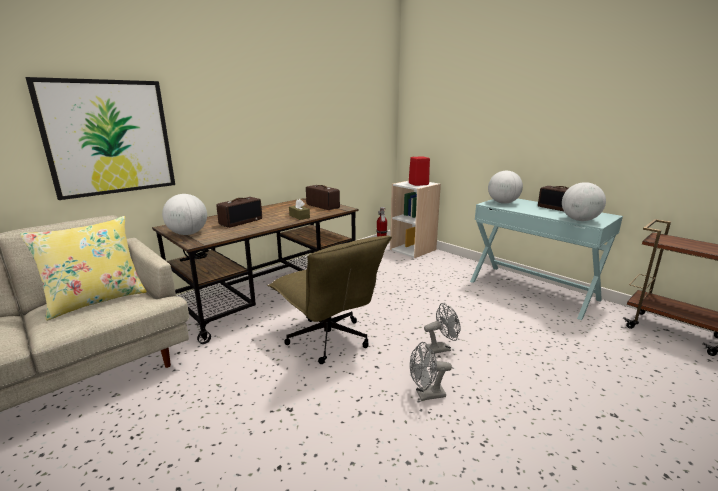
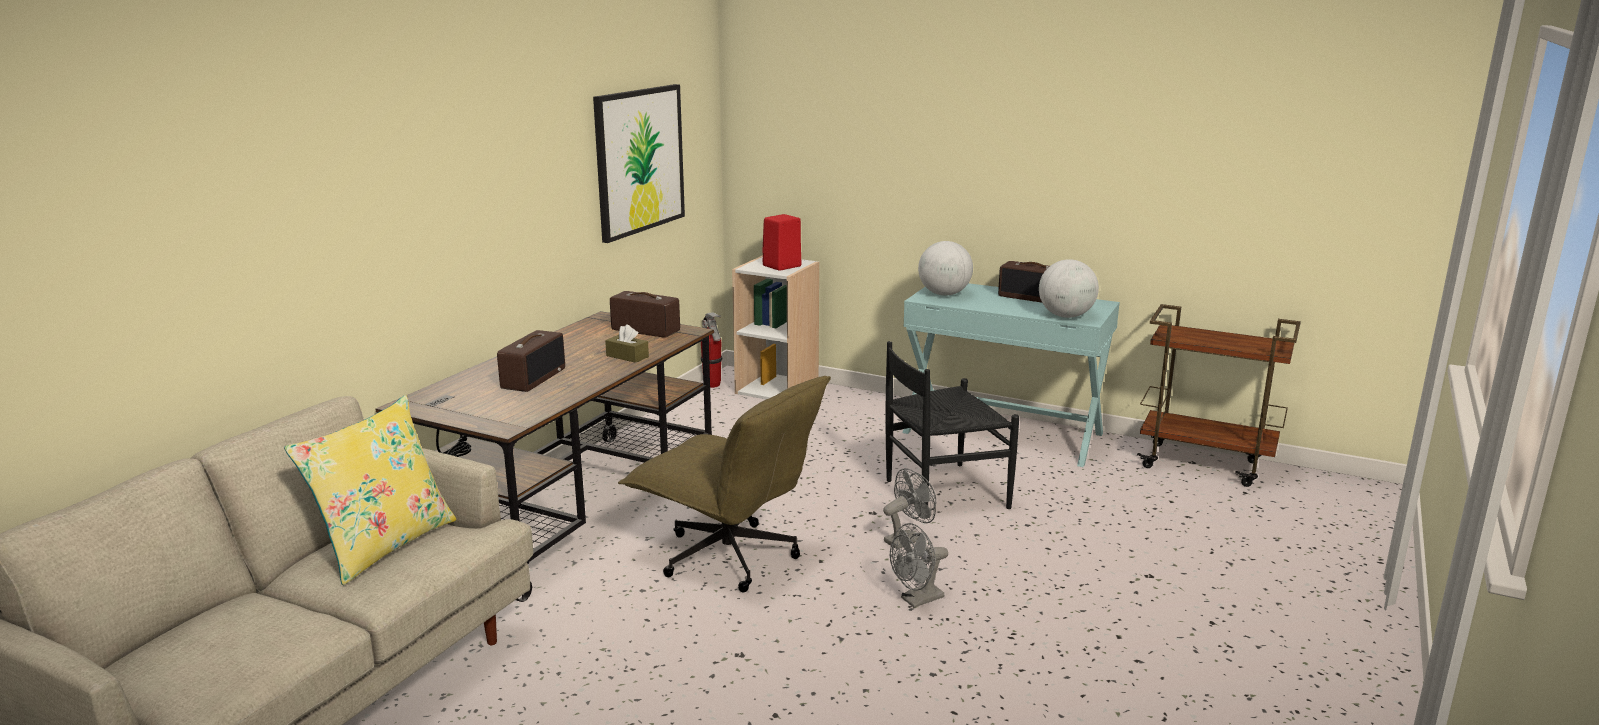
camera: 20 degrees left, 0 degrees up
(109, 137) = (315, 255): picture -> picture (639, 160)
(188, 234) = (467, 412): globe -> none
(479, 321) = (943, 493): none -> black chair

